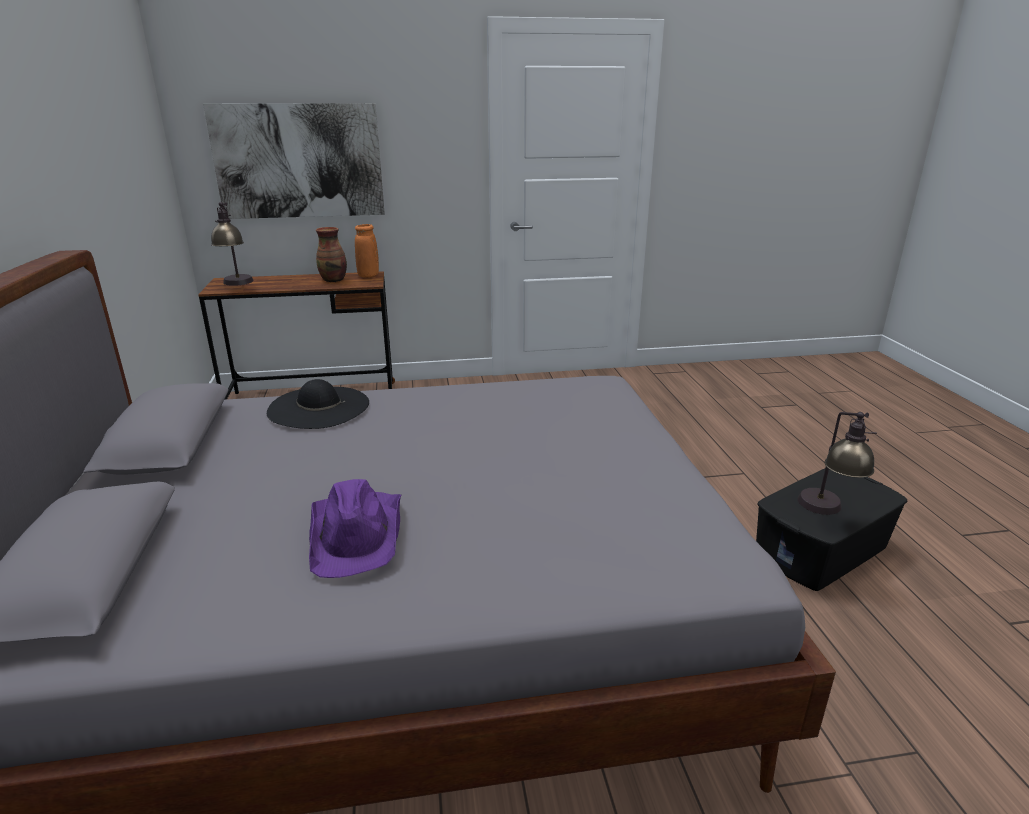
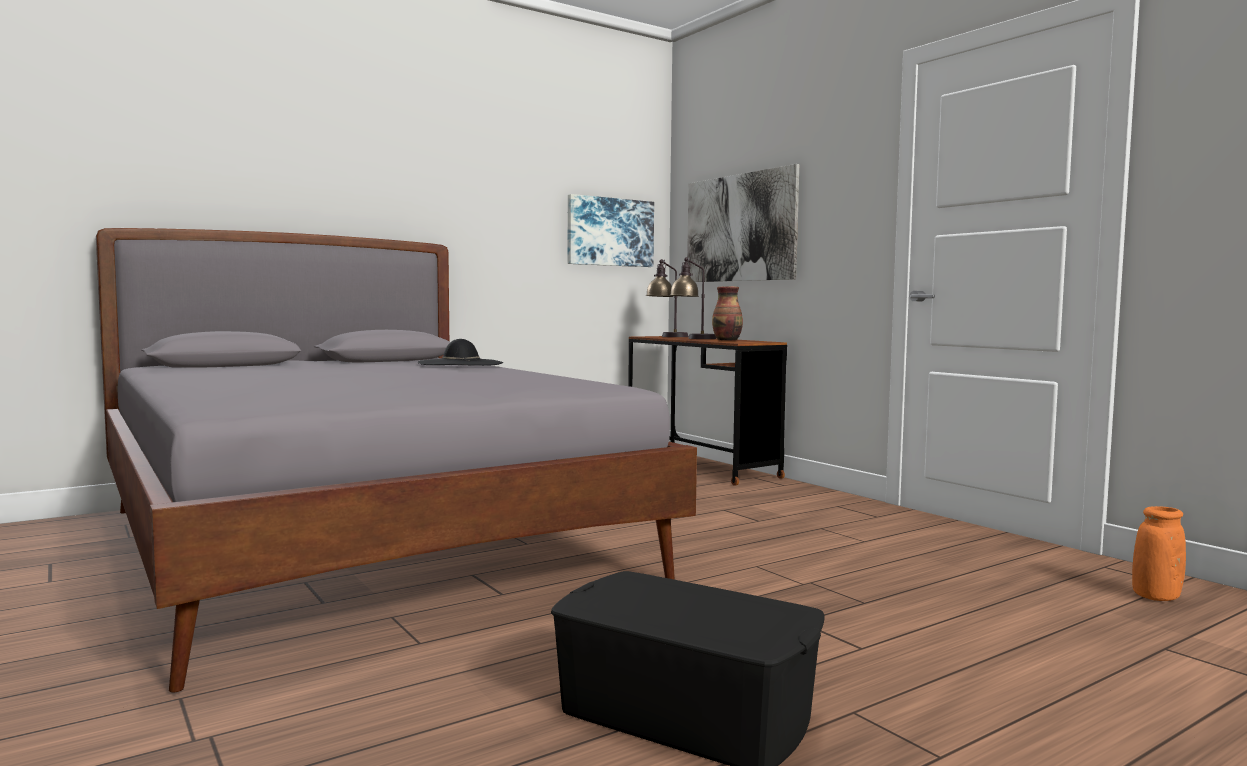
camera: 65 degrees right, 20 degrees down
(147, 174) = (609, 232): none -> picture
(357, 533) = (267, 373): purple hat -> none
(368, 276) = (760, 341): orange vase -> orange vase (1156, 597)
(827, 512) = (641, 605): table lamp -> table lamp (692, 338)

